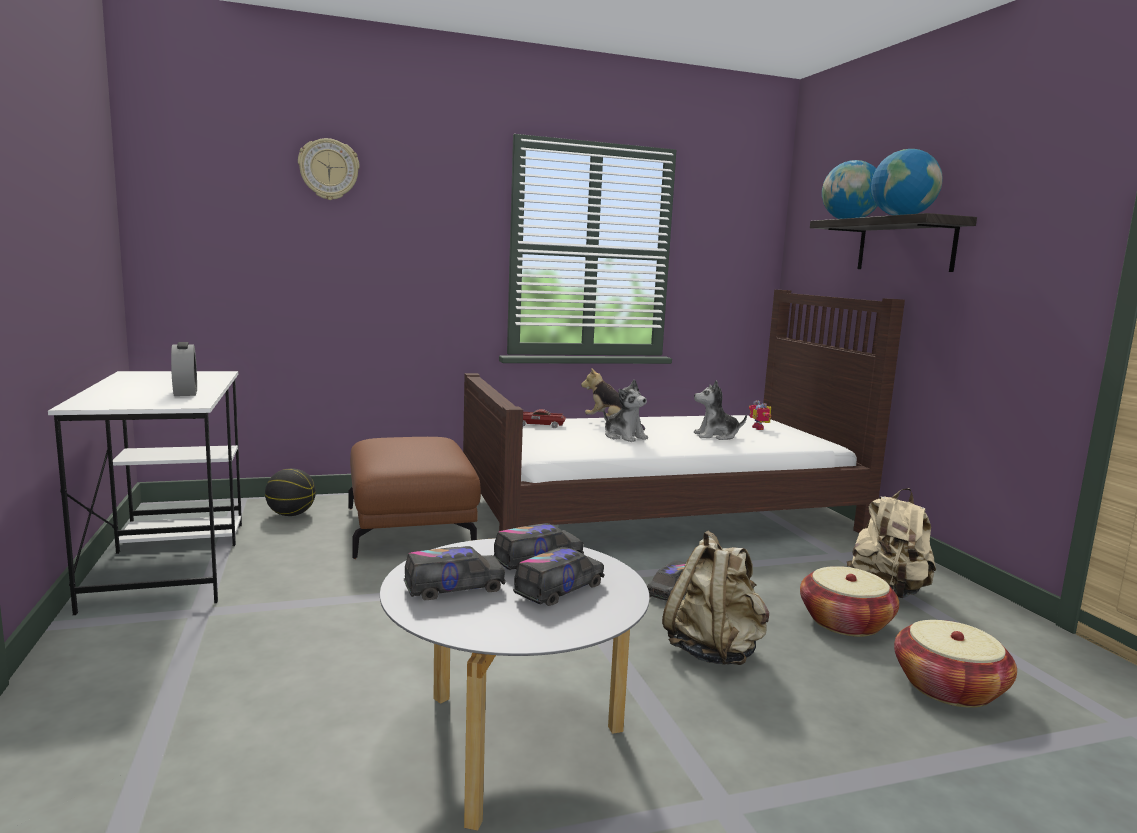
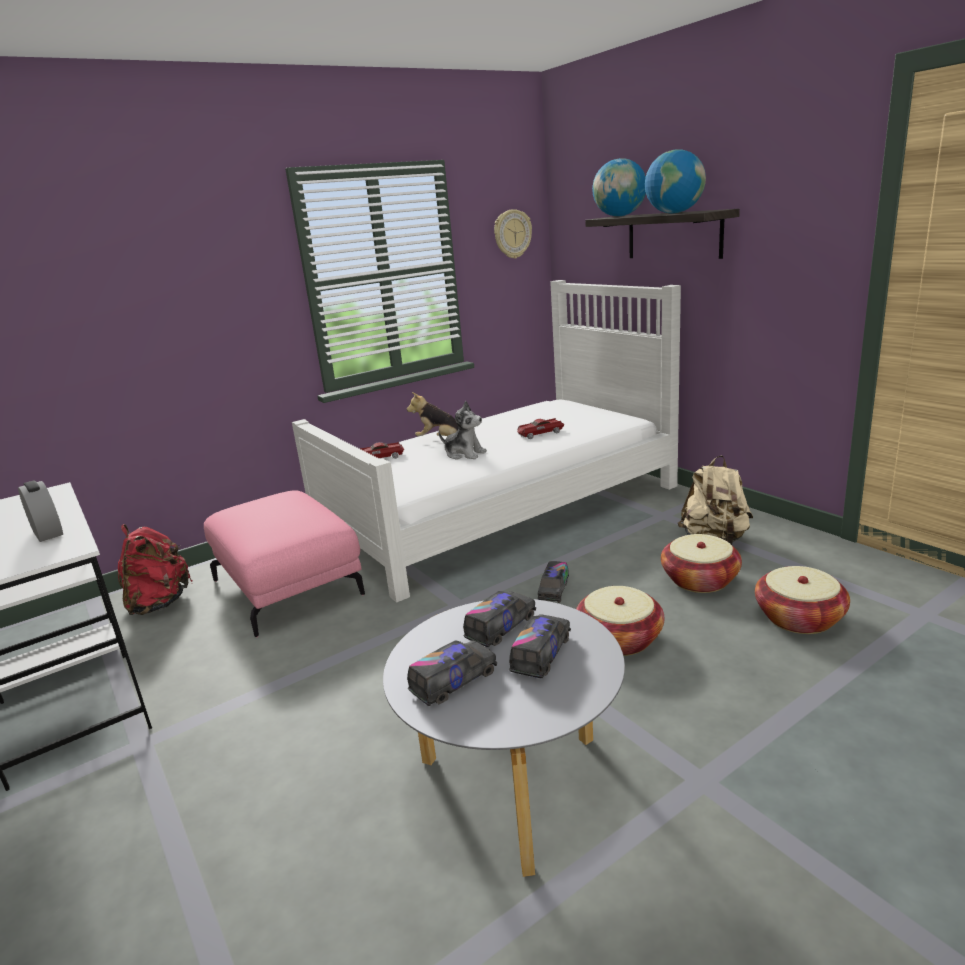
camera: 15 degrees left, 10 degrees up
(291, 514) = (159, 604): basketball -> red backpack
(329, 169) = (98, 238): wall clock -> wall clock (512, 234)
(411, 528) = (289, 587): brown ottoman -> pink ottoman
(660, 512) = (501, 509): brown bed -> white bed
(714, 651) = (619, 639): beige backpack -> basket
(716, 436) = (540, 433): plush toy -> toy car
(760, 428) = (569, 415): toy robot -> none

